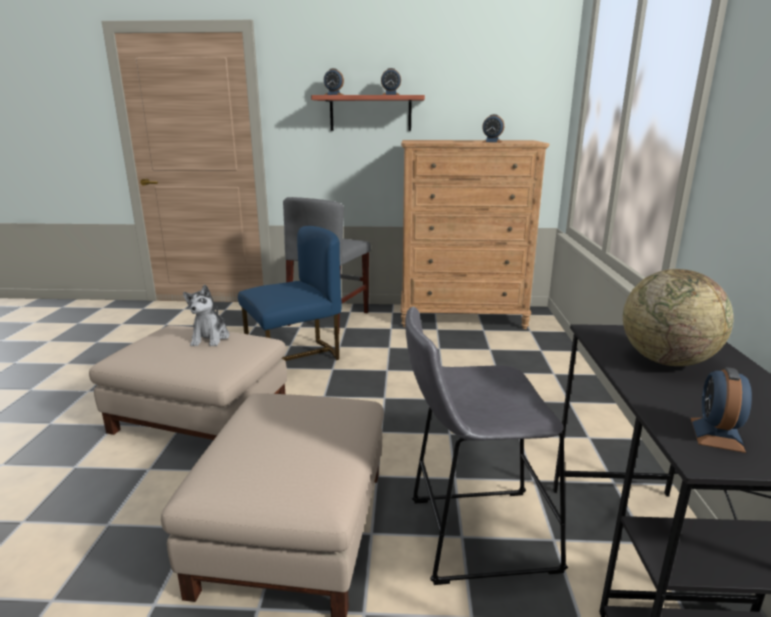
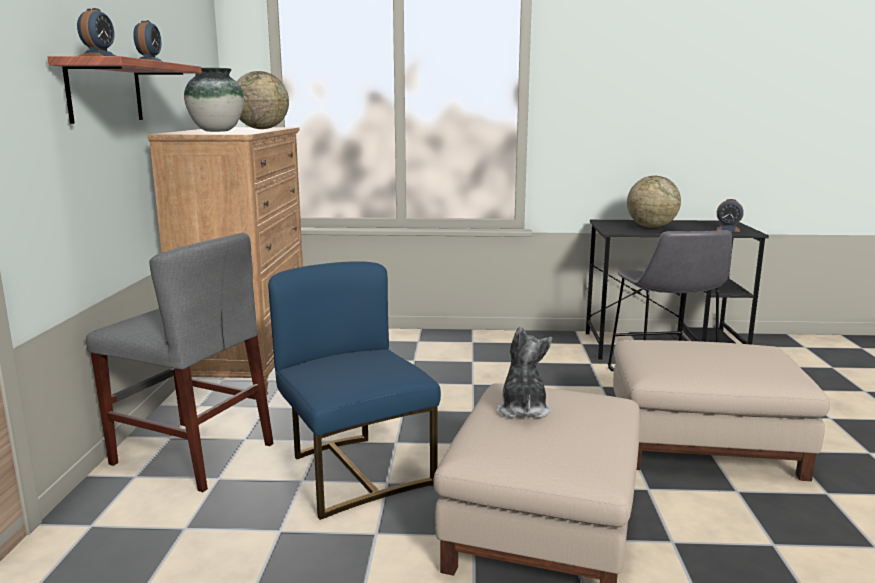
camera: 90 degrees left, 5 degrees down
(210, 338) = (522, 409): plush toy -> plush toy turned 90 degrees counterclockwise
(446, 141) = (217, 131): none -> vase
(492, 142) = (262, 129): alarm clock -> globe

